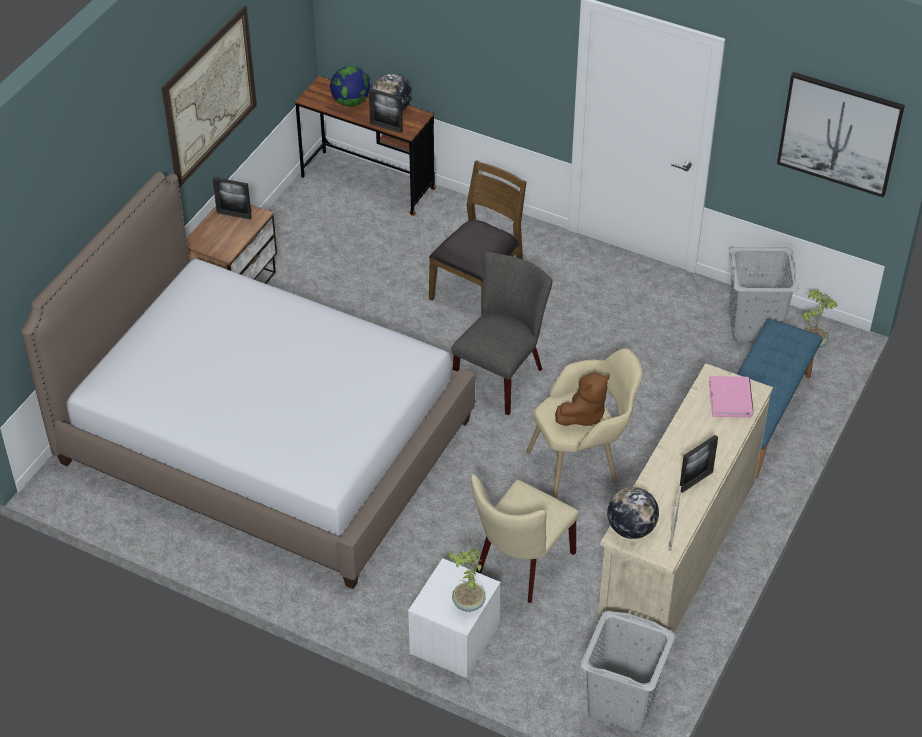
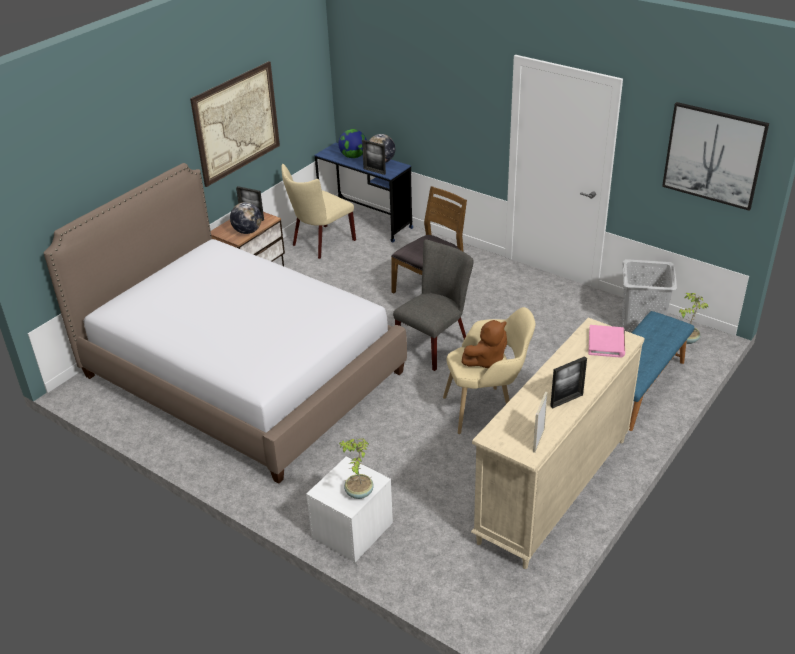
camera: 10 degrees right, 10 degrees down
(368, 183) = (365, 222): brown desk -> blue desk
(521, 566) = (421, 479): beige chair -> beige chair (320, 243)
(622, 703) = (488, 598): grey laundry basket -> none
(631, 529) = (502, 432): globe -> globe (247, 231)

